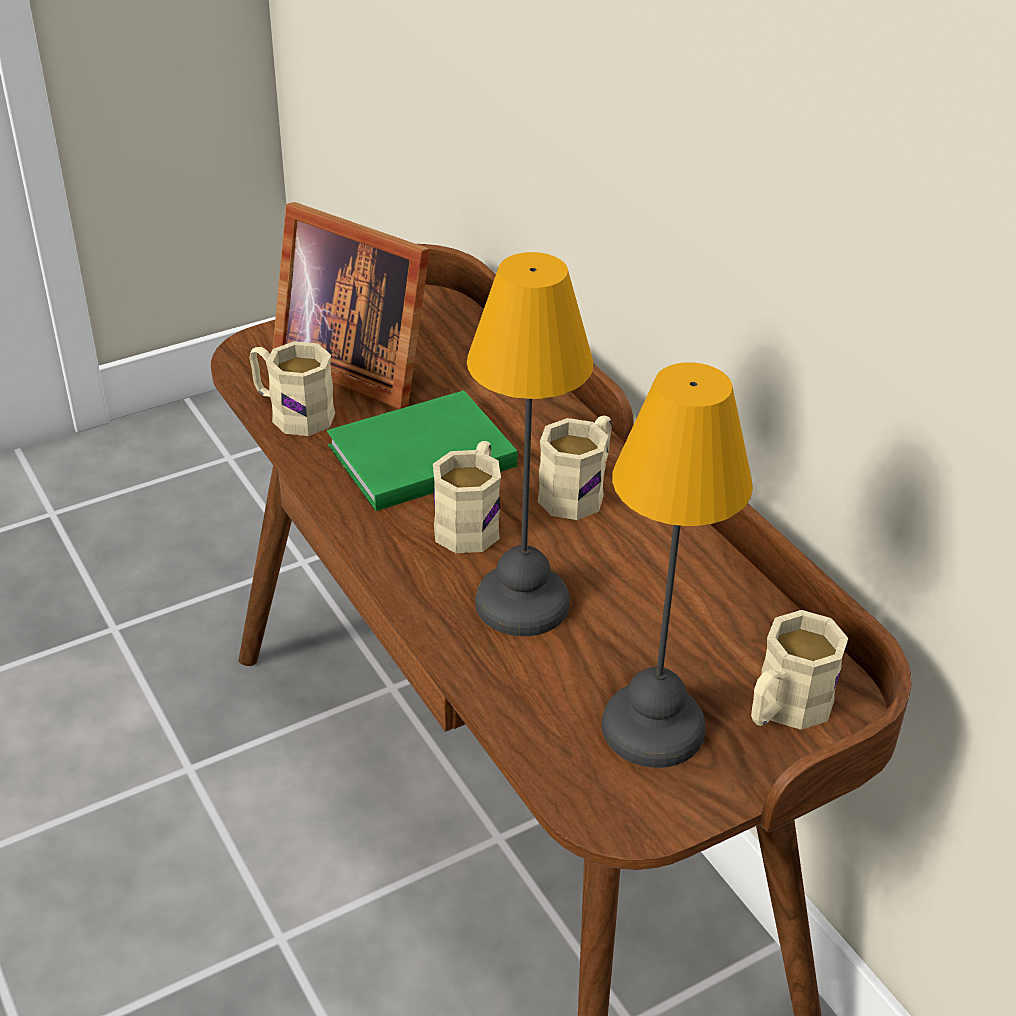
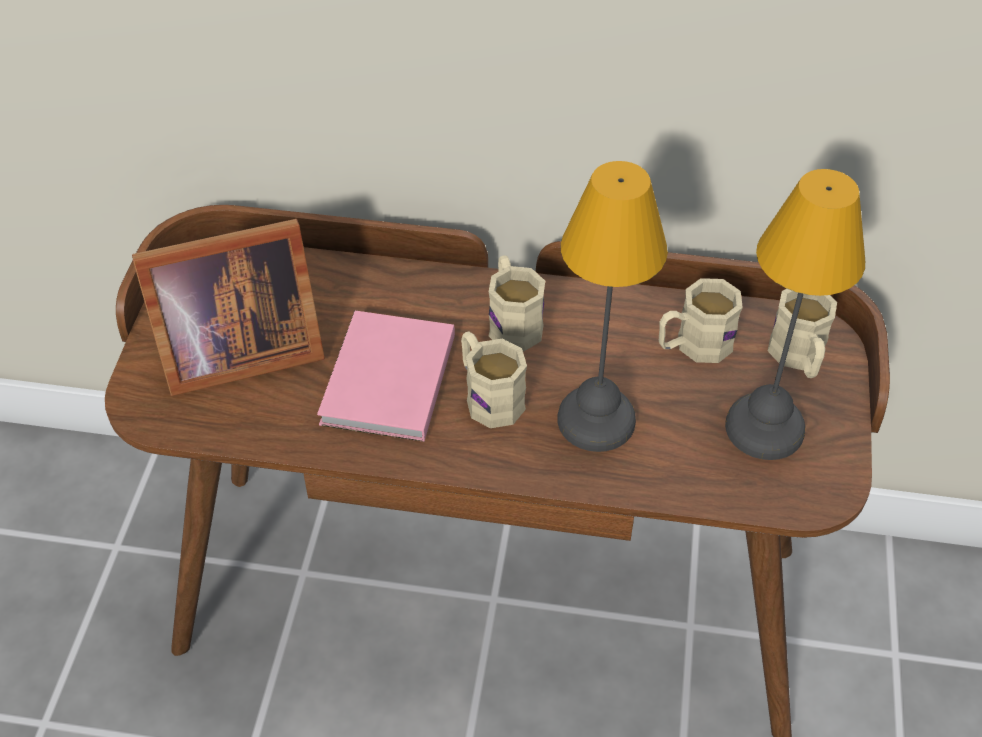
camera: 50 degrees left, 10 degrees up
(292, 413) = (254, 423): beige mug -> beige mug (693, 345)
(416, 456) = (385, 382): green book -> pink book

